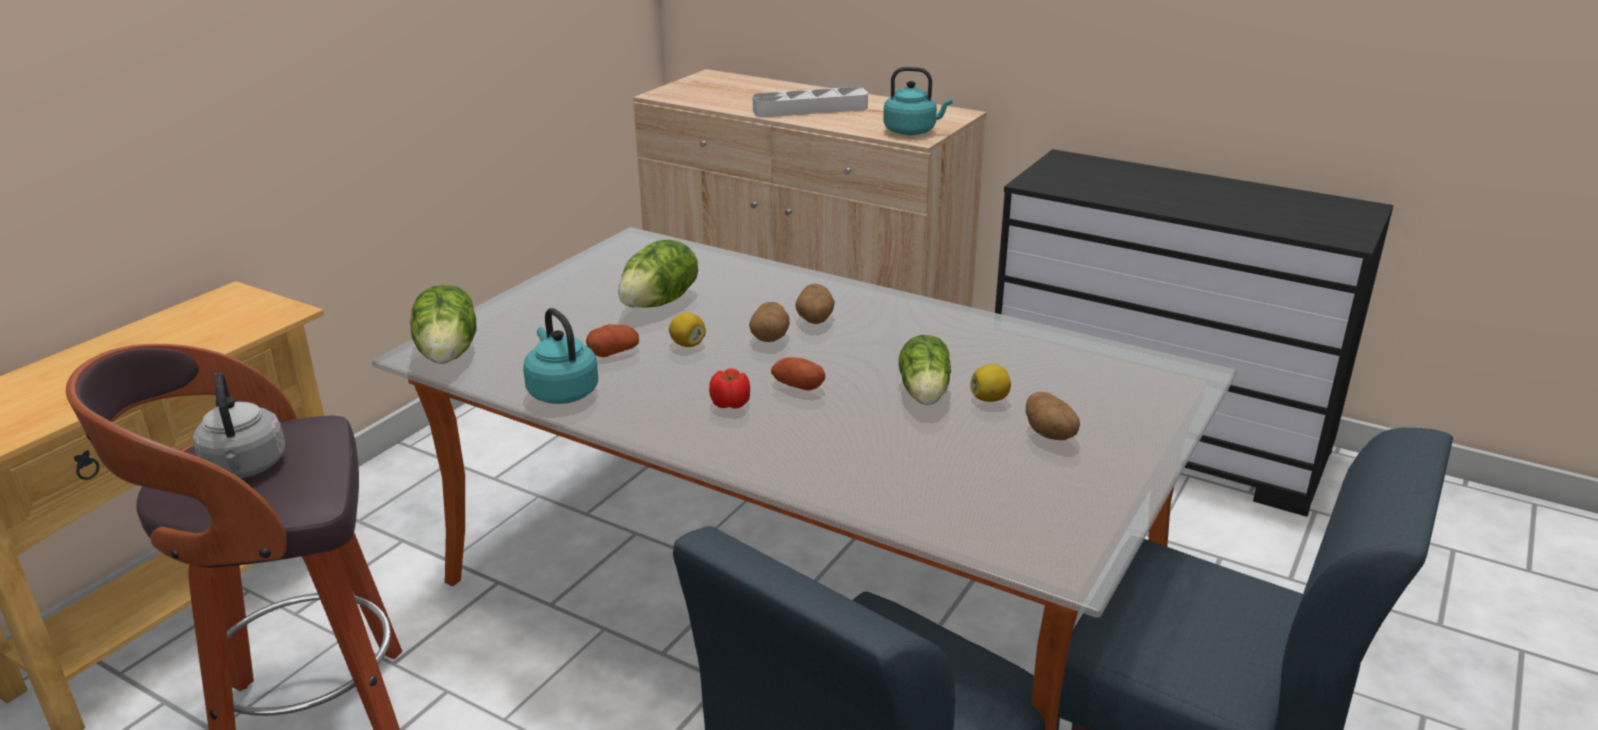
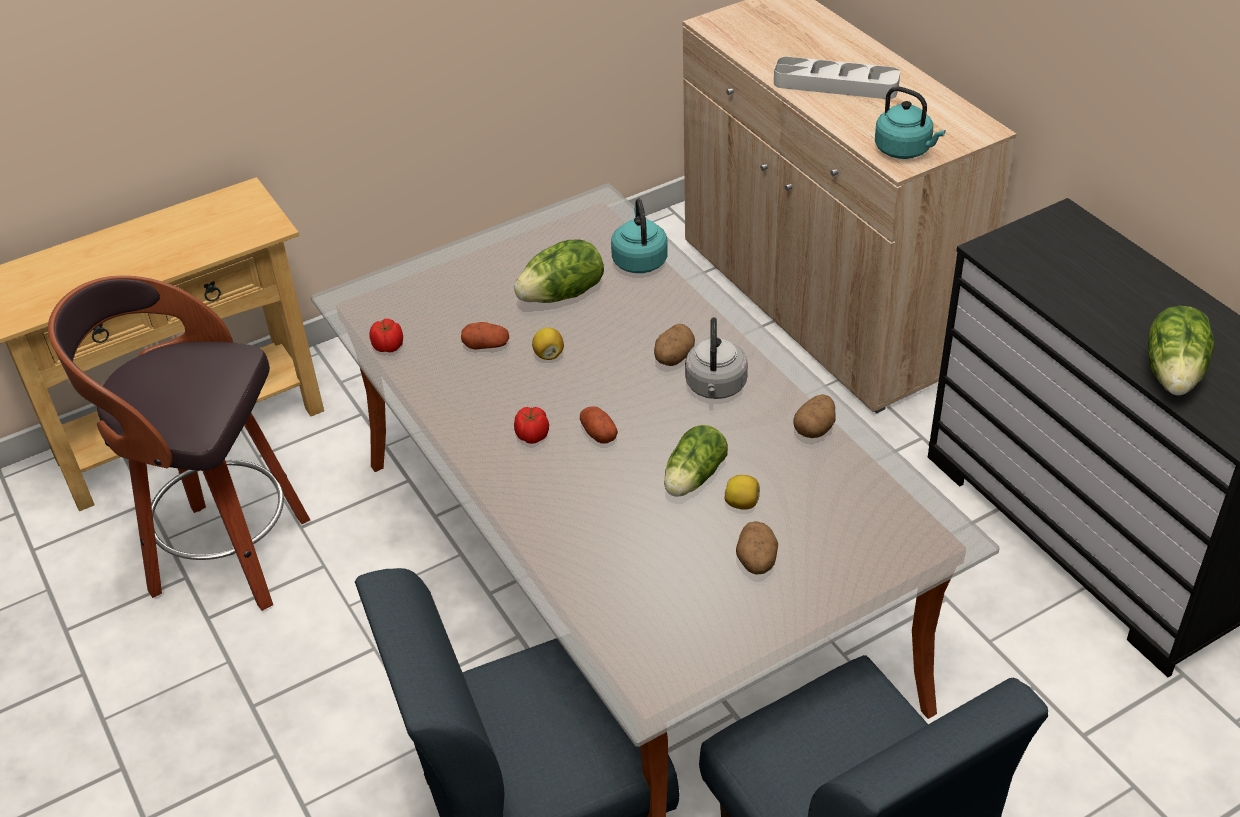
camera: 30 degrees right, 15 degrees up
(245, 468) = (170, 386): grey kettle -> grey kettle (716, 387)
(449, 353) = (367, 306): lettuce -> lettuce (1175, 373)
(503, 377) = (388, 347): none -> tomato
(561, 391) = (419, 377): turquoise kettle -> turquoise kettle (639, 260)
(770, 337) = (620, 367): potato -> potato (814, 428)

